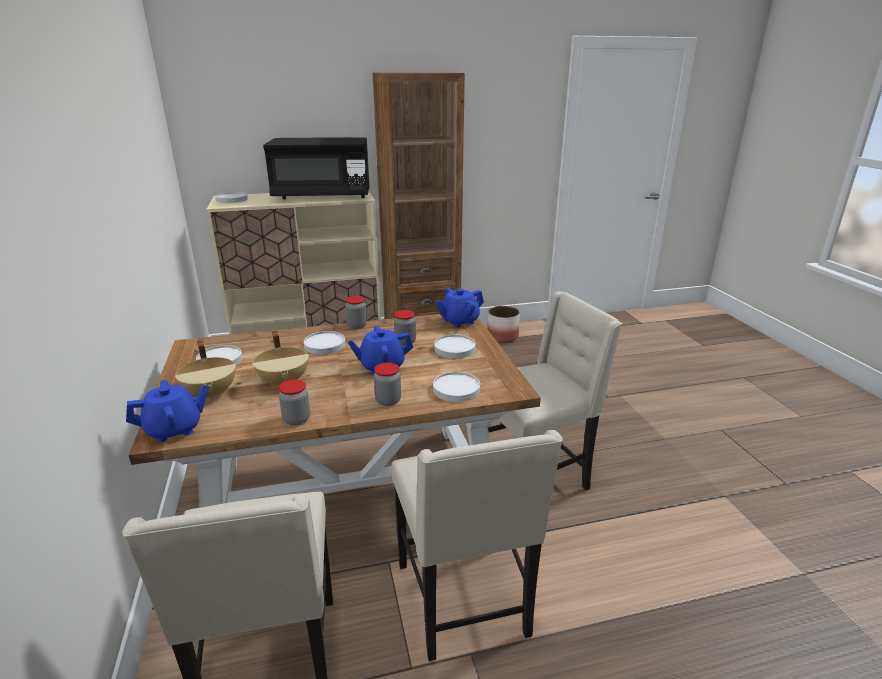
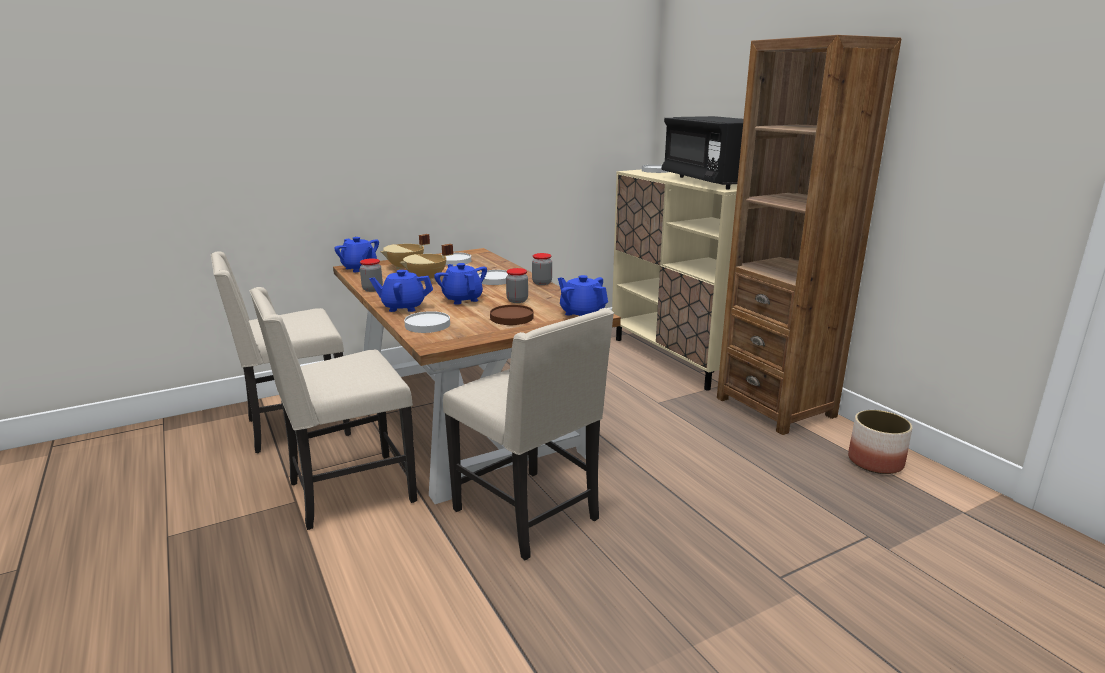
camera: 75 degrees right, 5 degrees down
(388, 400) = (403, 307): jar -> blue teapot
(455, 348) = (512, 317): white plate -> brown plate

